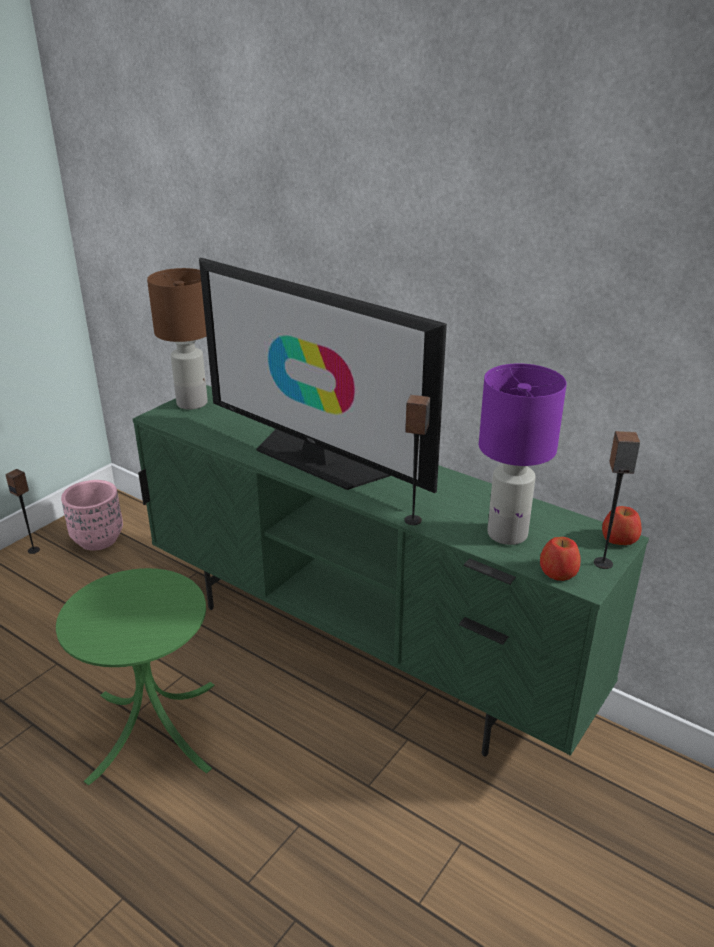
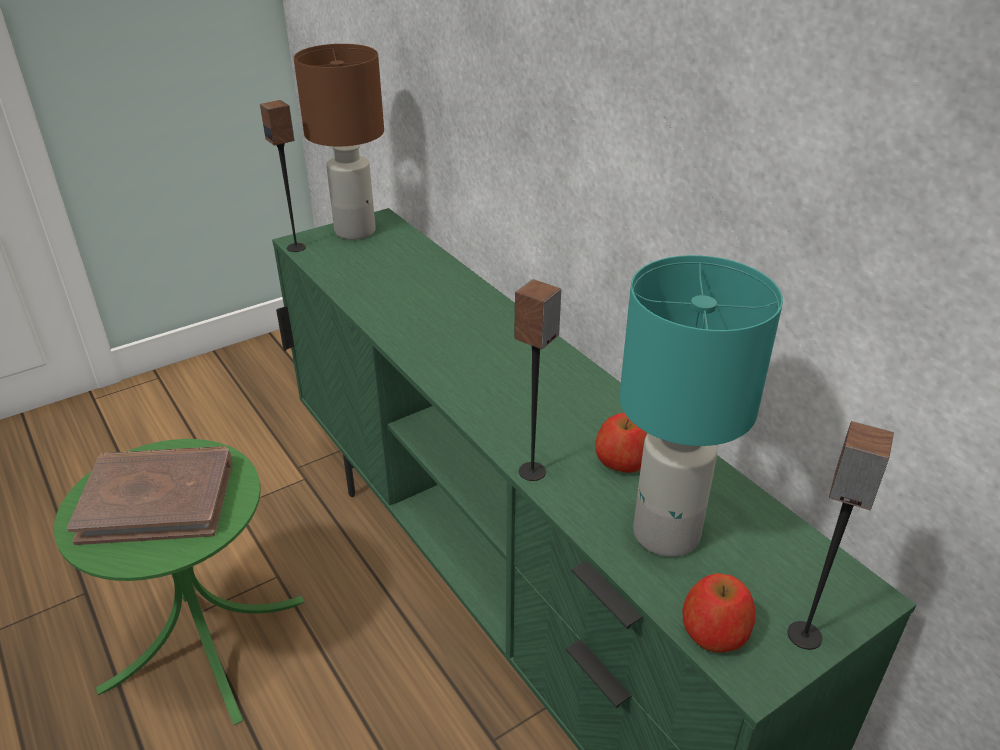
camera: 20 degrees right, 5 degrees up
(34, 550) = (202, 372): speaker -> speaker (296, 247)
(98, 540) = (274, 375): pink planter -> none
(130, 611) = (158, 499): none -> brown book
(318, 459) = (459, 342): television -> none
(508, 534) = (667, 535): purple table lamp -> turquoise table lamp
(619, 539) = (857, 594): apple -> apple (621, 461)

